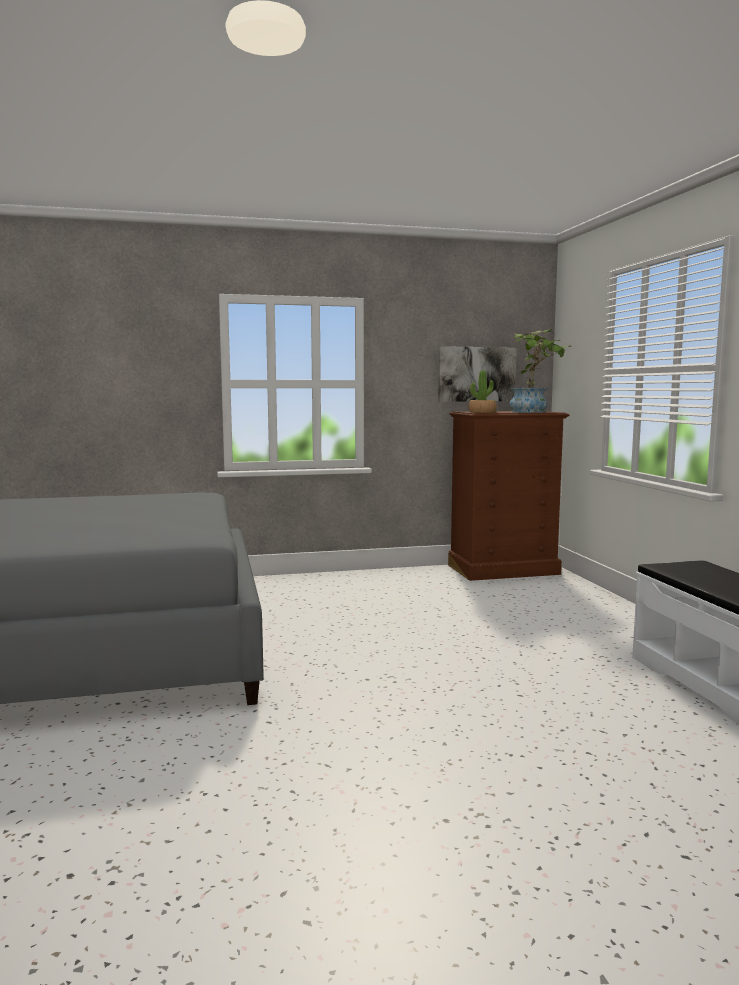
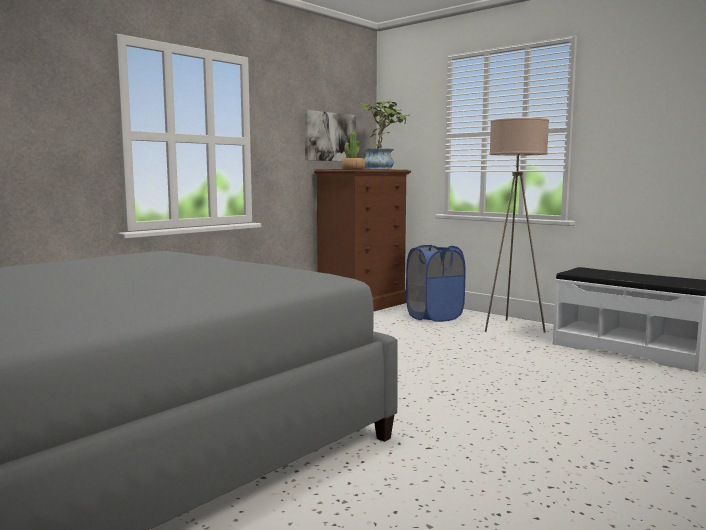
camera: 35 degrees left, 0 degrees up
(555, 596) = (434, 317): none -> blue laundry basket
(623, 627) = (511, 328): none -> beige floor lamp

